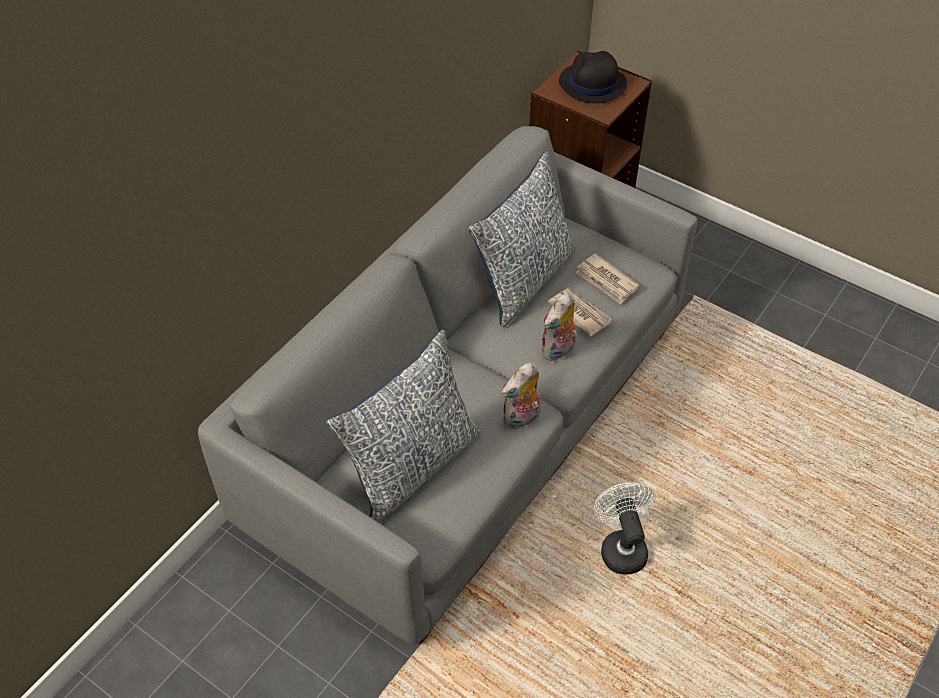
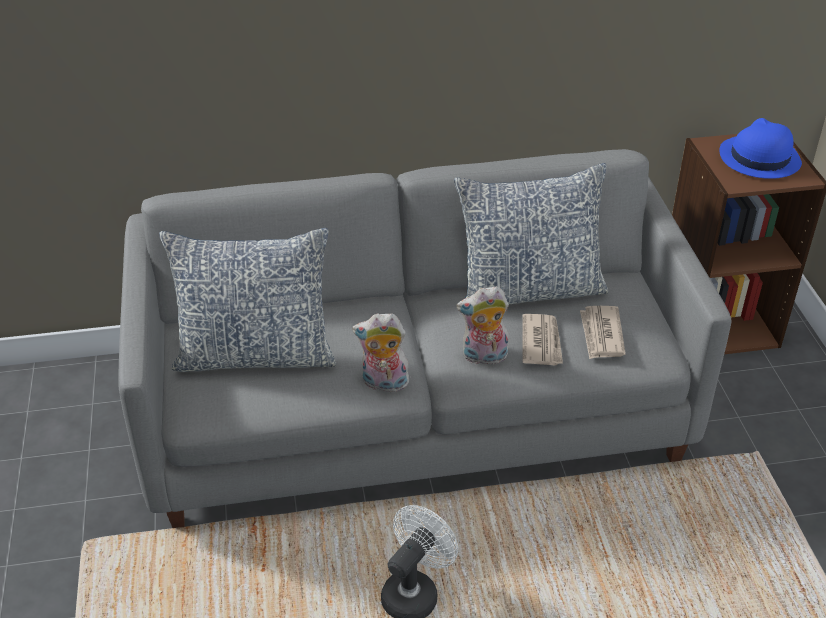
camera: 45 degrees right, 10 degrees down
(592, 84) = (759, 158): black hat -> blue hat

